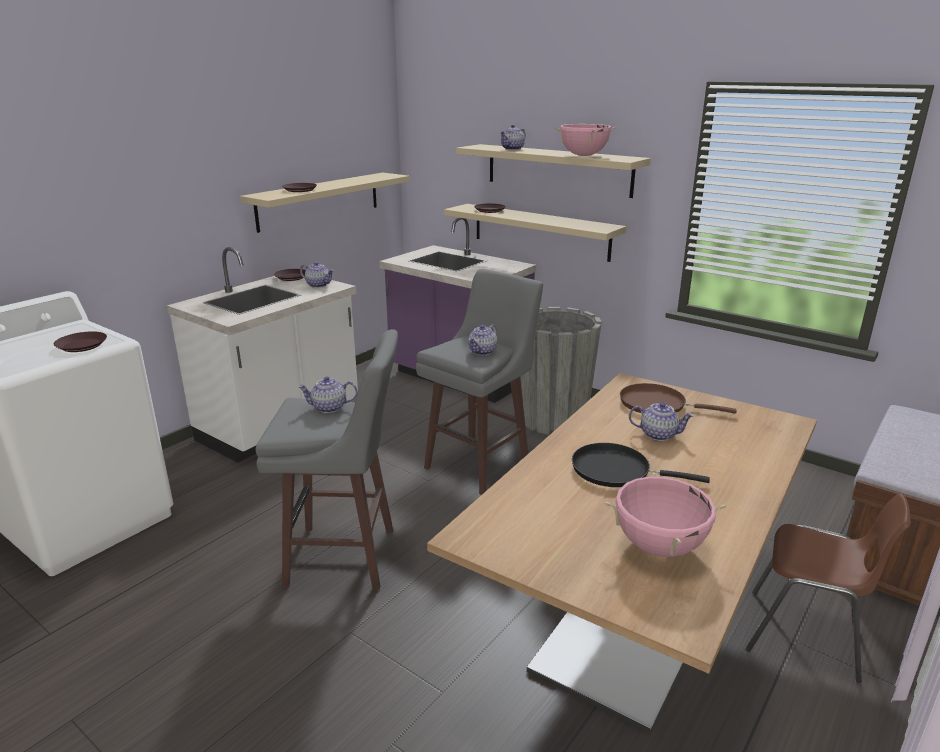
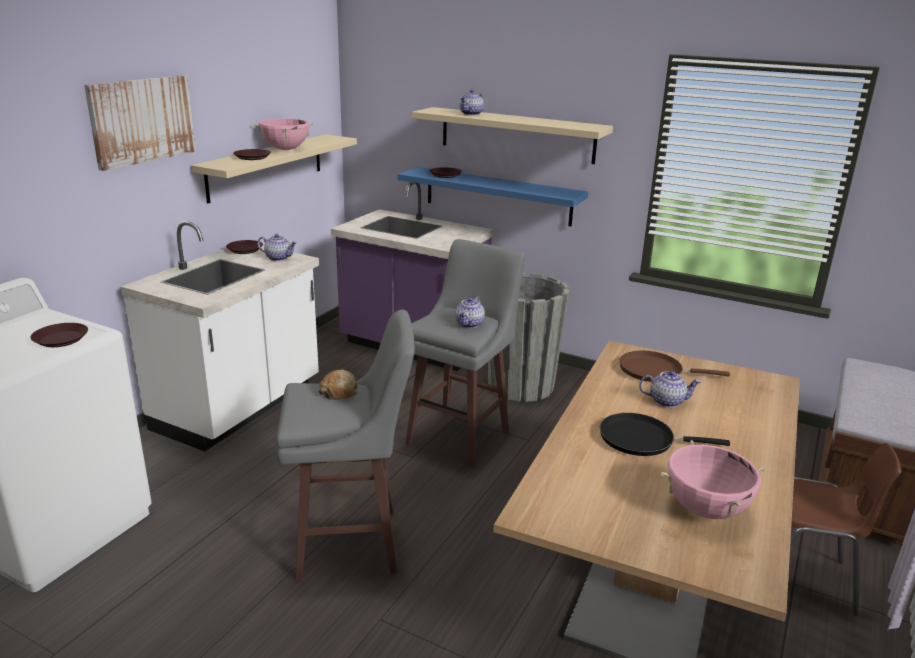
camera: 10 degrees left, 0 degrees up
(189, 152) = (142, 120): none -> picture
(329, 408) = (339, 392): teapot -> bread
(540, 231) = (497, 196): beige shelf -> blue shelf
(583, 155) = (547, 123): pink cooking pot -> pink cooking pot (285, 149)

